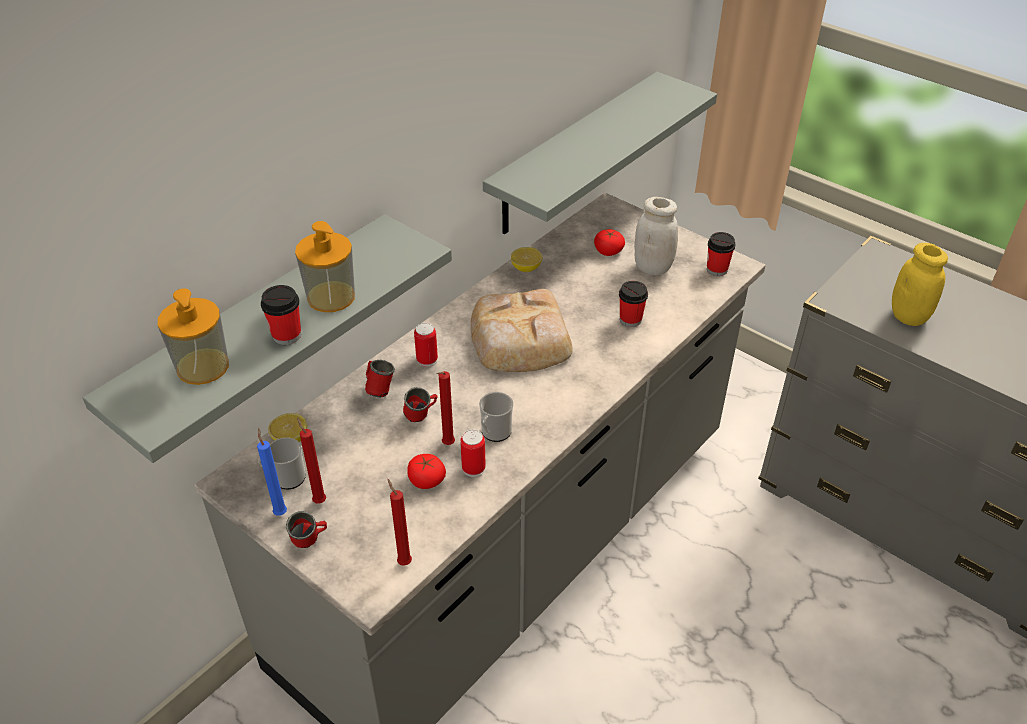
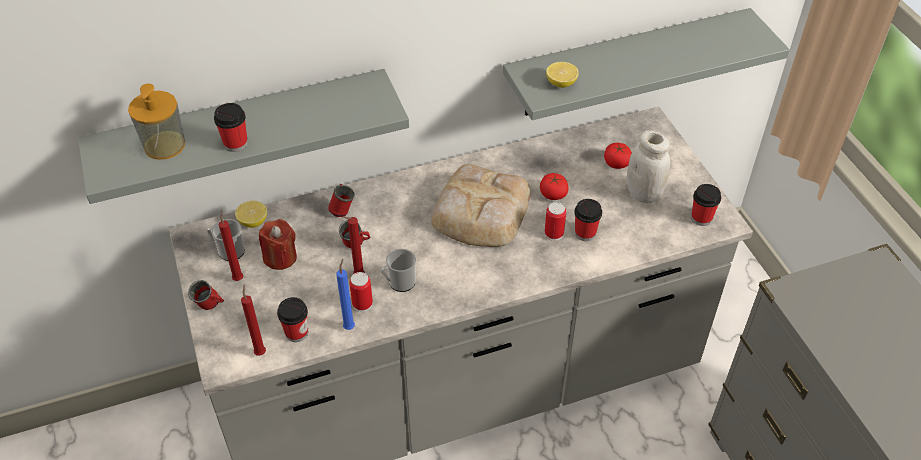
camera: 30 degrees right, 5 degrees up
(280, 512) = (207, 274): blue candle -> blue candle (349, 326)
(331, 297) = (289, 125): soap dispenser -> none
(350, 461) = (280, 257): none -> red candle
(426, 480) = (322, 297): tomato -> tomato (553, 194)
(427, 360) = (395, 200): can -> can (554, 234)
(427, 525) = (296, 333): none -> cup
(526, 268) = (533, 152): lemon -> lemon (561, 83)
(908, 316) = (853, 338): yellow jar -> none

